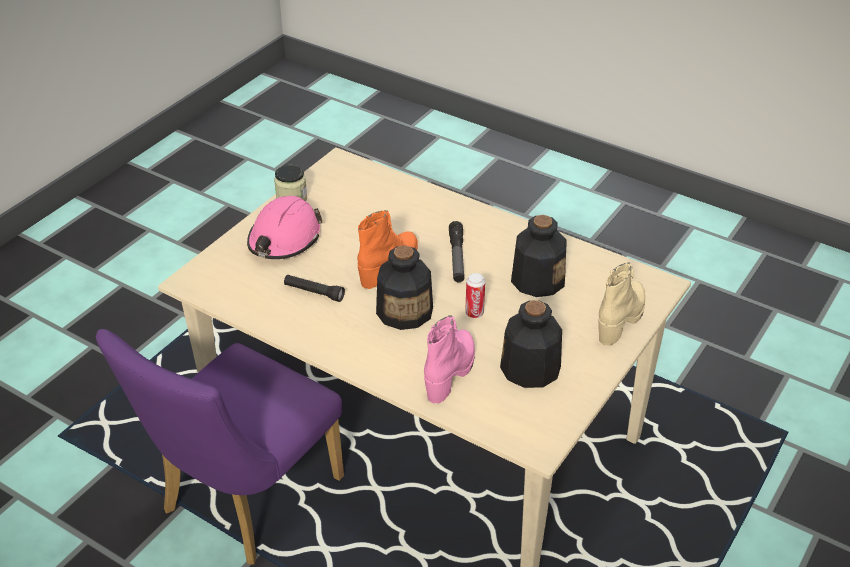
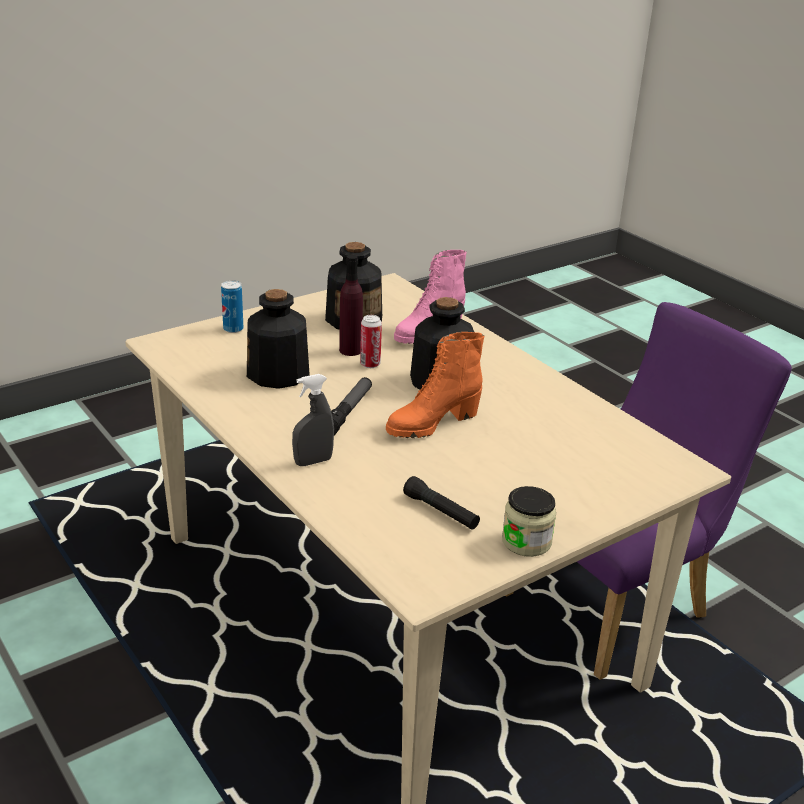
camera: 160 degrees left, 10 degrees down
(284, 239) = (554, 486): pink hard hat -> none
(314, 292) = (534, 420): black flashlight -> black flashlight (441, 512)
(450, 214) = (313, 461): none -> grey spray bottle
(502, 325) = (350, 350): none -> purple bottle
(621, 319) = (233, 329): beige boot -> can

